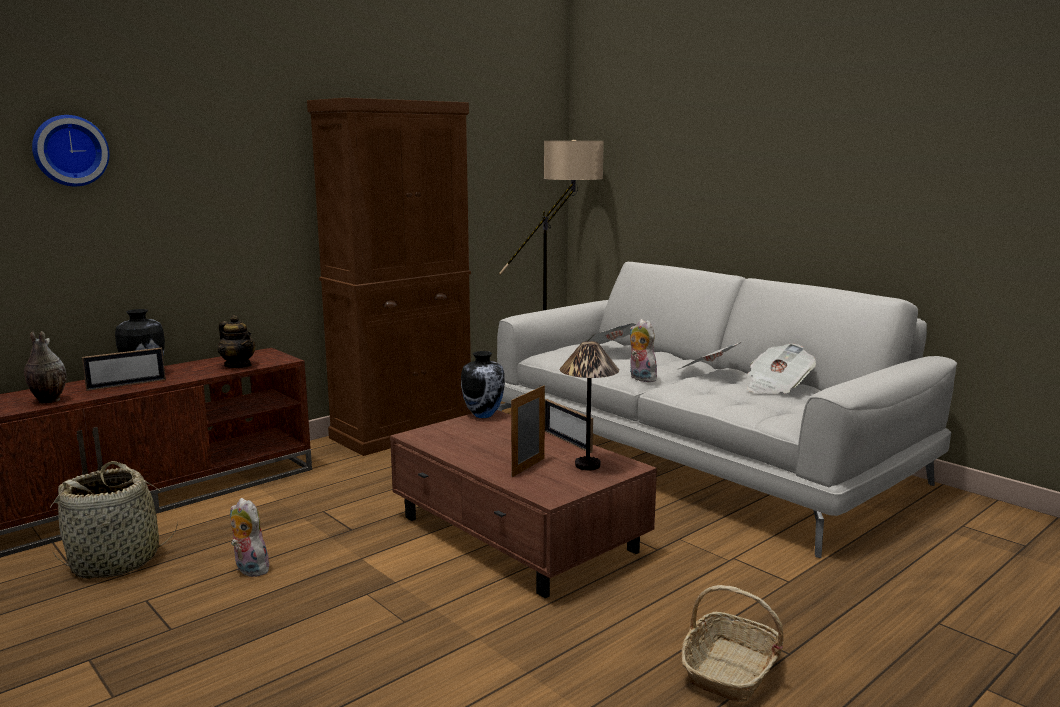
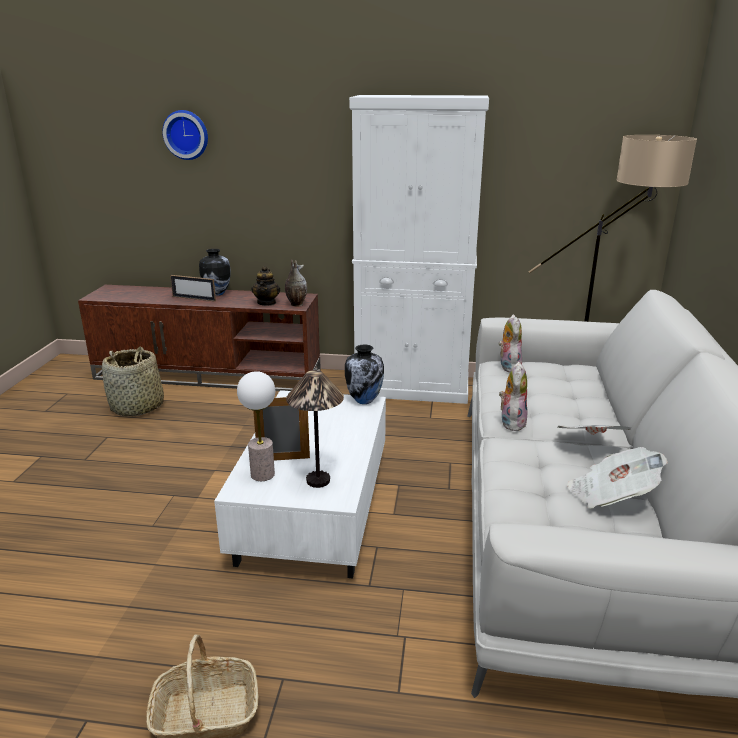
camera: 50 degrees right, 10 degrees up
(47, 401) = (146, 298): vase -> vase (296, 304)
(249, 569) = (165, 444): plush toy -> plush toy (508, 367)
(403, 431) = (412, 387): brown cabinet -> white cabinet
(518, 535) = (313, 509): brown coffee table -> white coffee table
(540, 481) = (263, 474): none -> table lamp
(567, 441) = (358, 452): picture frame -> none
(610, 350) = (561, 381): newspaper -> none

